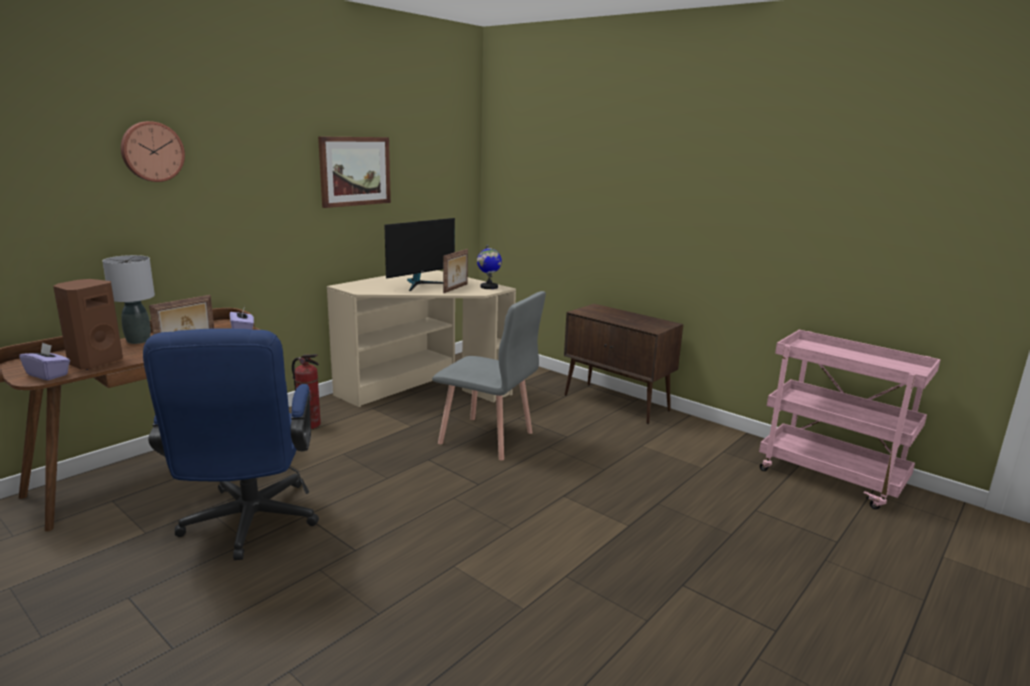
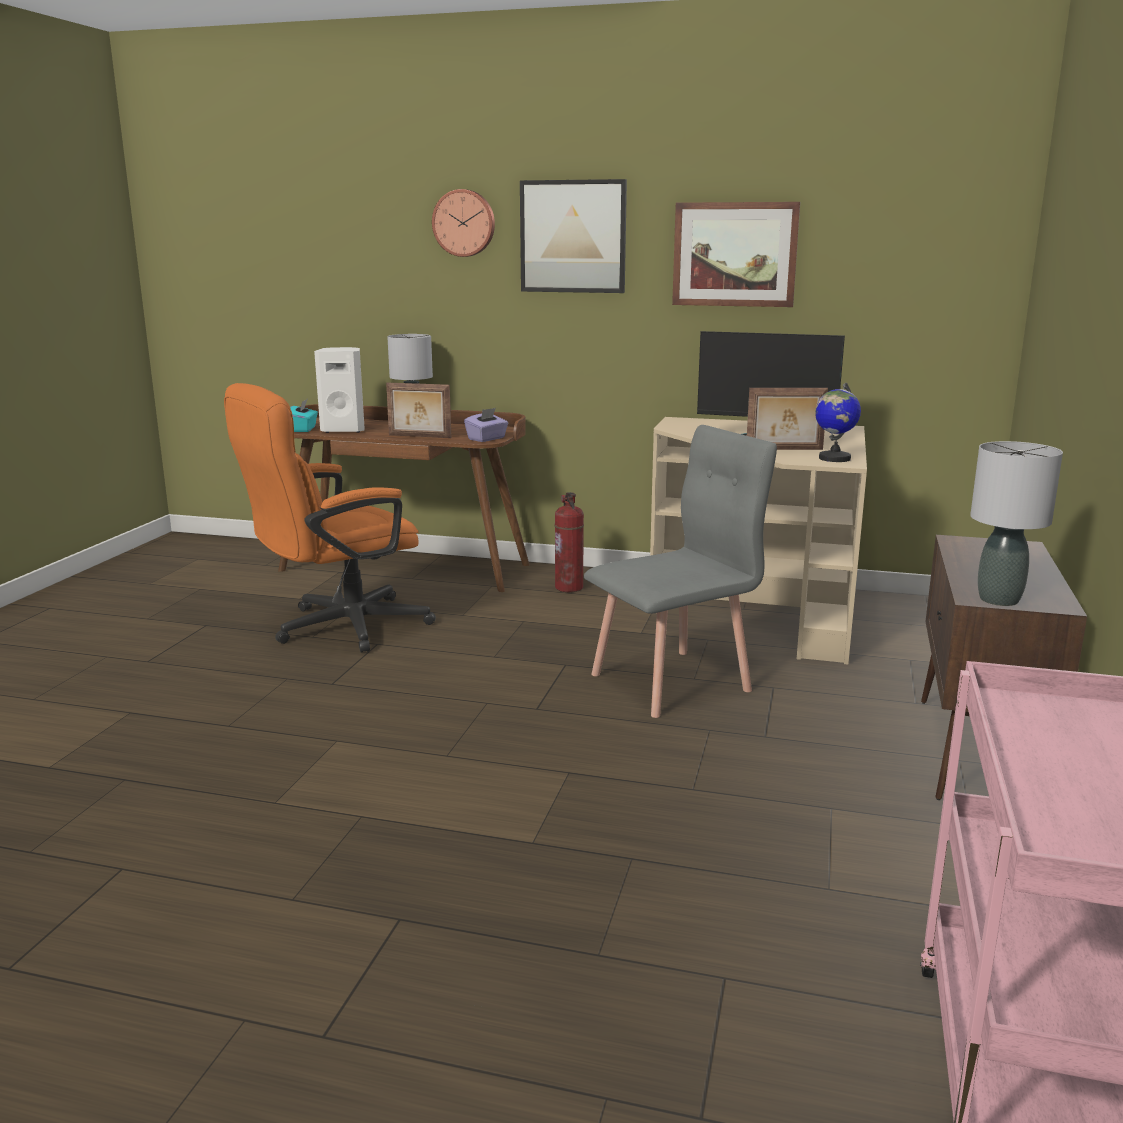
camera: 65 degrees right, 0 degrees up
(48, 375) = (303, 429): purple tissue box -> turquoise tissue box
(94, 362) = (344, 430): brown speaker -> white speaker
(248, 161) = (573, 236): none -> picture
(248, 526) = (338, 628): blue office chair -> orange office chair
(486, 438) = (672, 682): grey chair -> grey chair turned 120 degrees counterclockwise
(657, 328) = (998, 599): none -> grey table lamp

